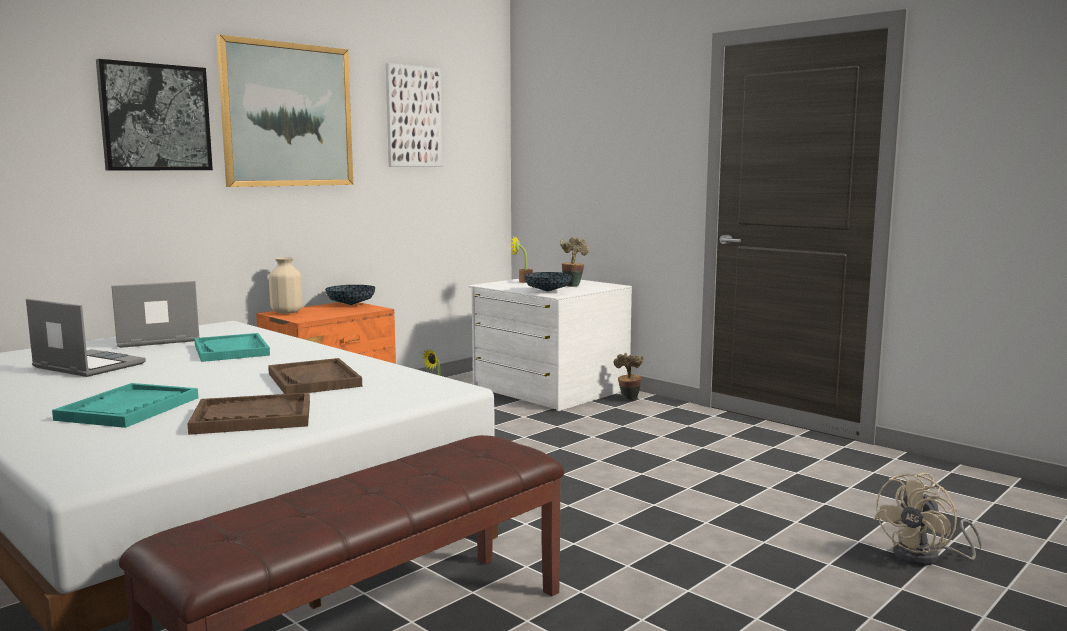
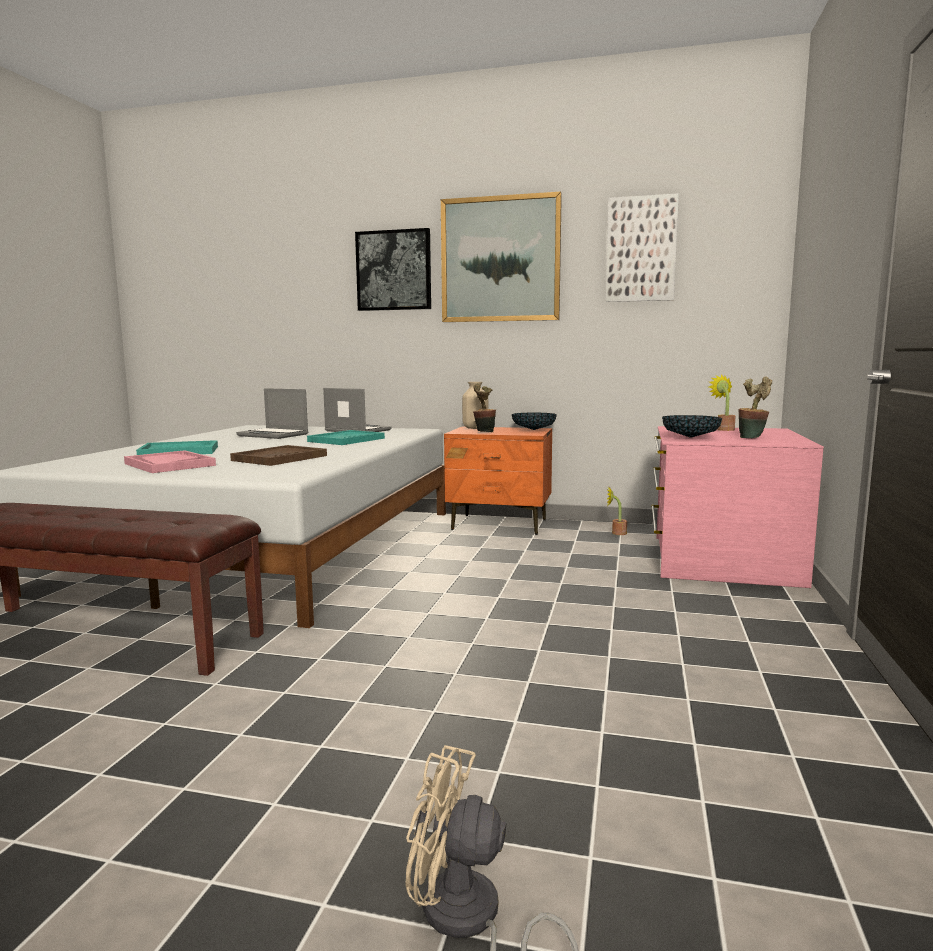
camera: 60 degrees right, 0 degrees up
(86, 366) = (274, 435): laptop -> laptop turned 120 degrees clockwise
(252, 417) = (169, 464): brown tray -> pink tray
(549, 389) = (721, 560): white dresser -> pink dresser
(628, 399) = (773, 595): potted plant -> potted plant (483, 432)

